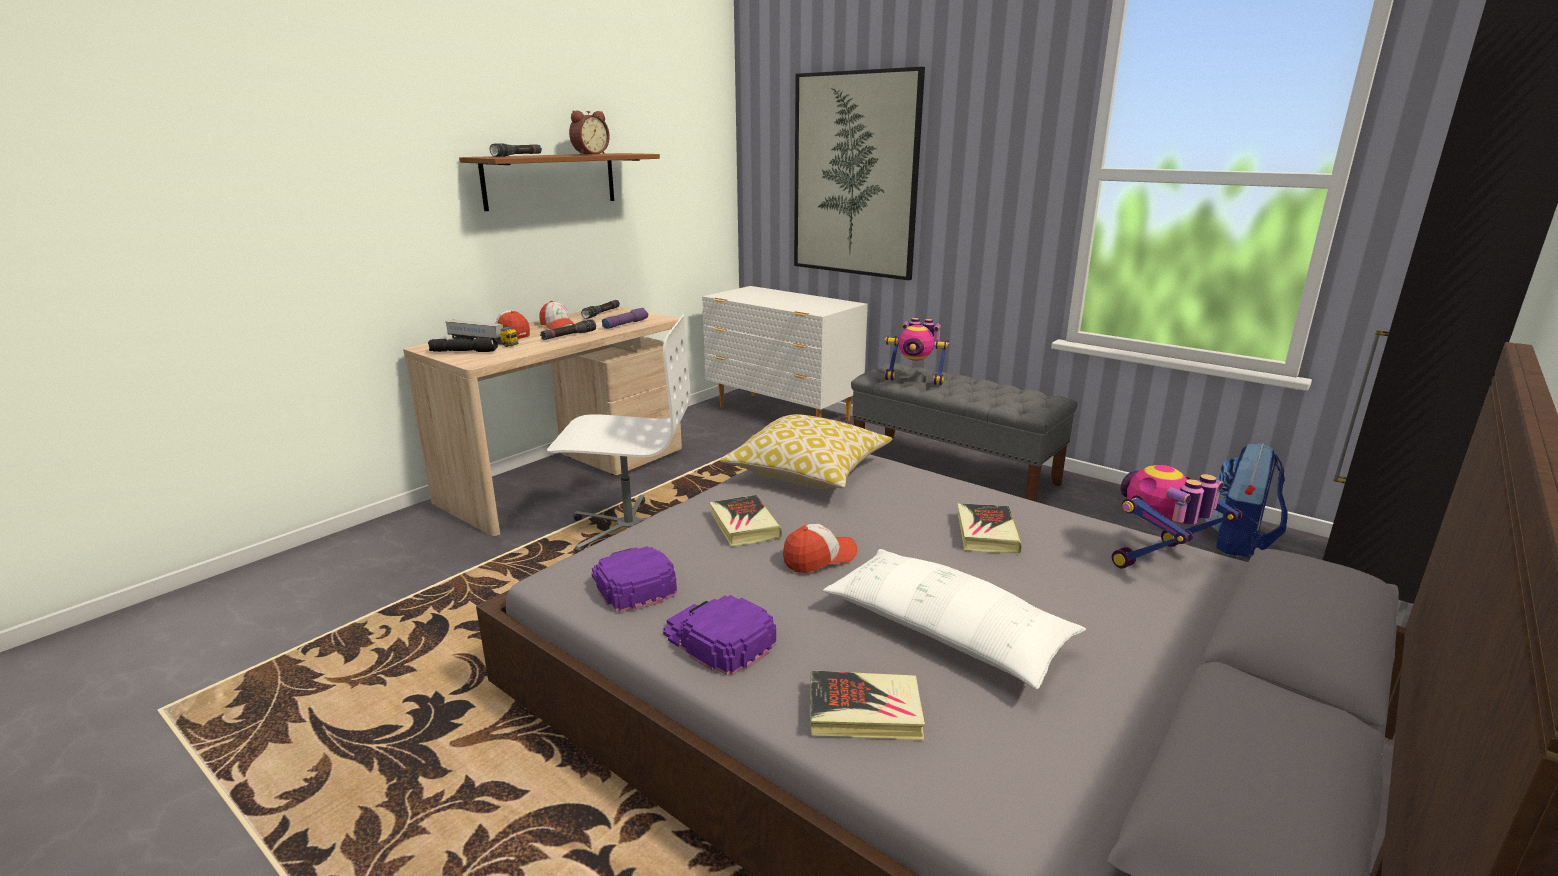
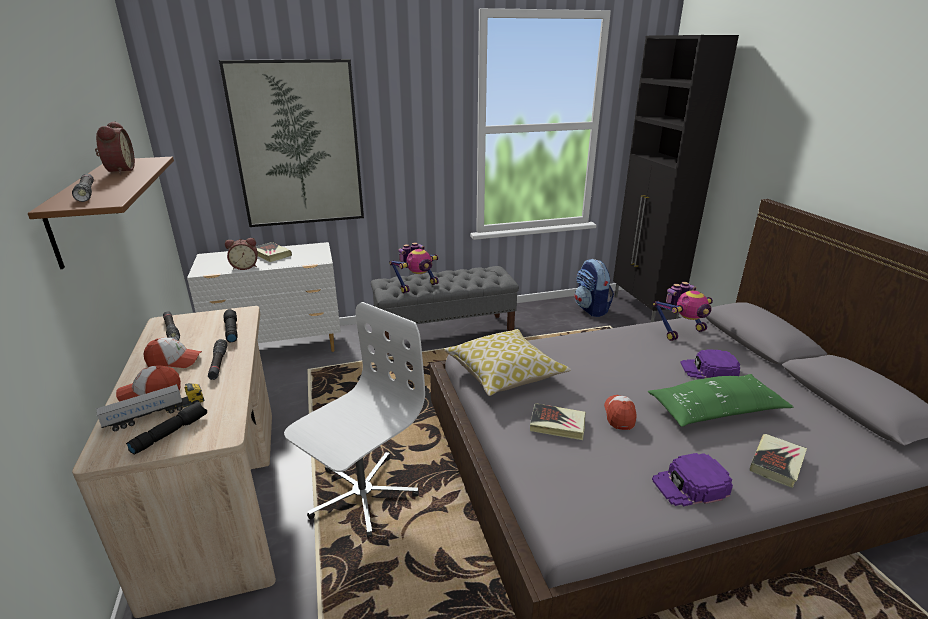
camera: 55 degrees left, 5 degrees up
(625, 324) = (231, 330): purple flashlight -> black flashlight
(631, 583) = (602, 498): purple cap -> purple cap (709, 370)
(754, 300) = (245, 267): none -> alarm clock
(945, 632) = (715, 411): white pillow -> green pillow
(986, 533) = (628, 357): book -> book (271, 255)
(1159, 560) = (681, 332): toy robot -> toy robot turned 120 degrees counterclockwise

